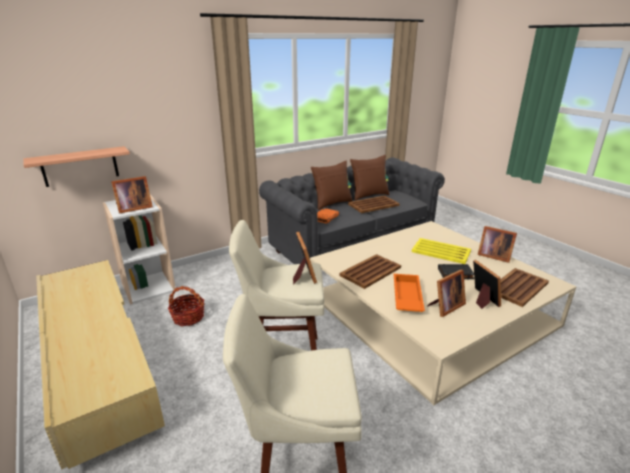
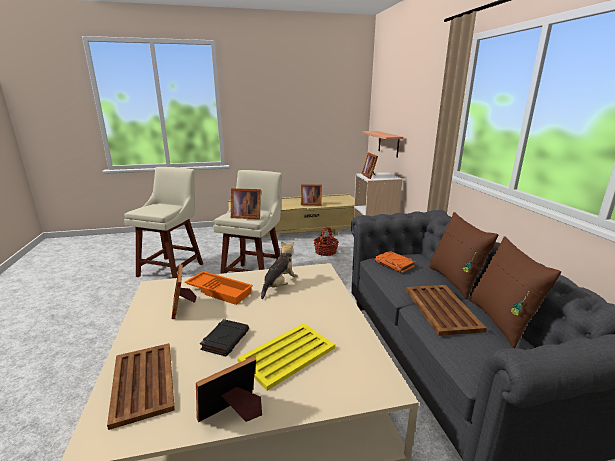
camera: 110 degrees right, 5 degrees down
(371, 271) = (279, 286): brown tray -> plush toy
(482, 299) = (164, 335): picture frame -> picture frame (310, 204)

